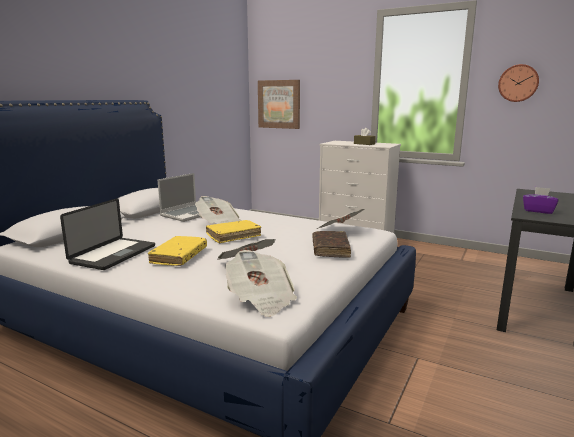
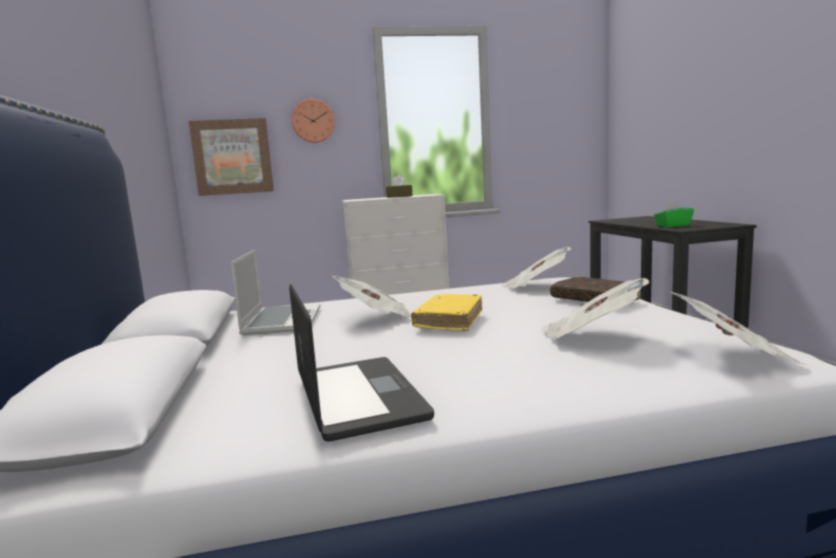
camera: 40 degrees left, 5 degrees down
(179, 256) = (472, 360): yellow book -> none
(518, 83) = (537, 117): wall clock -> wall clock (313, 121)
(538, 211) = (673, 226): purple tissue box -> green tissue box

